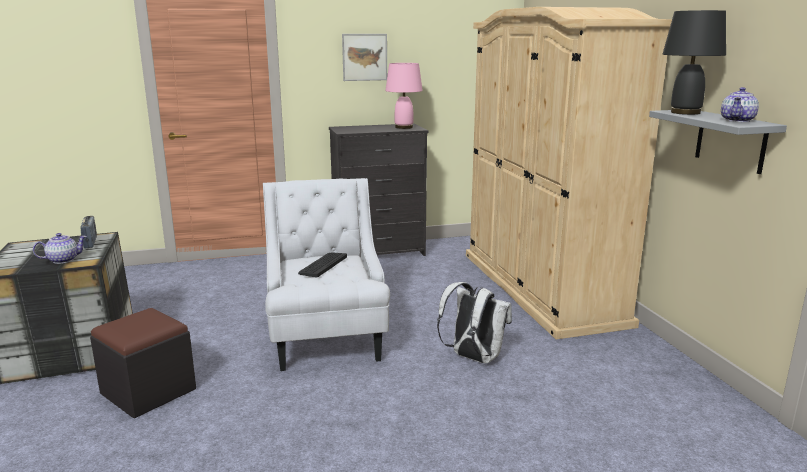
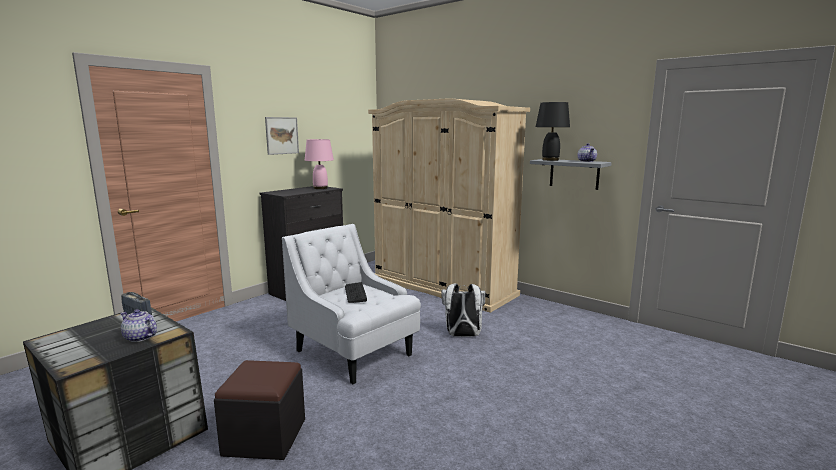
camera: 35 degrees left, 5 degrees down
(62, 260) = (140, 337): teapot -> teapot turned 90 degrees counterclockwise

